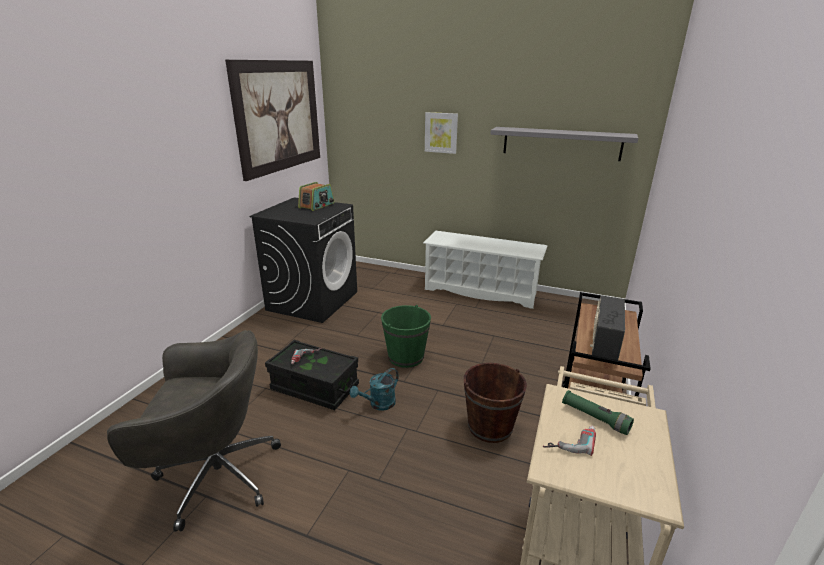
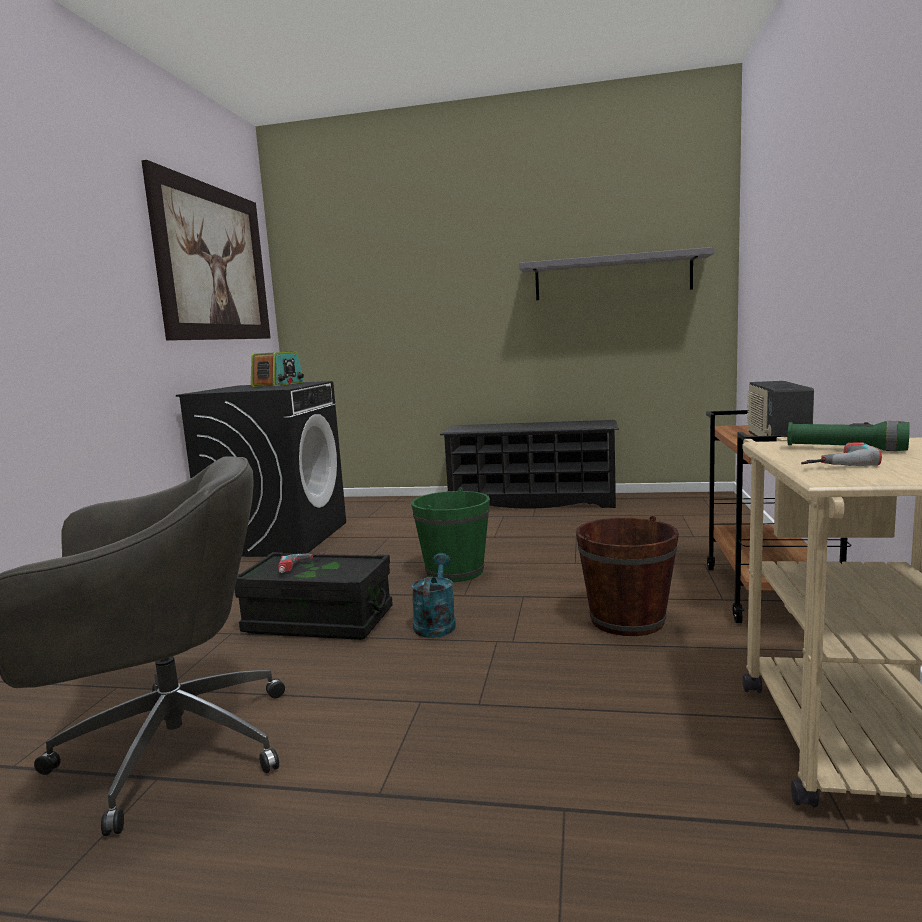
camera: 10 degrees left, 15 degrees down
(378, 404) = (436, 623): turquoise watering can -> turquoise watering can turned 150 degrees clockwise
(441, 132) = (446, 284): picture -> none
(481, 291) = (532, 502): white shoe rack -> black shoe rack

